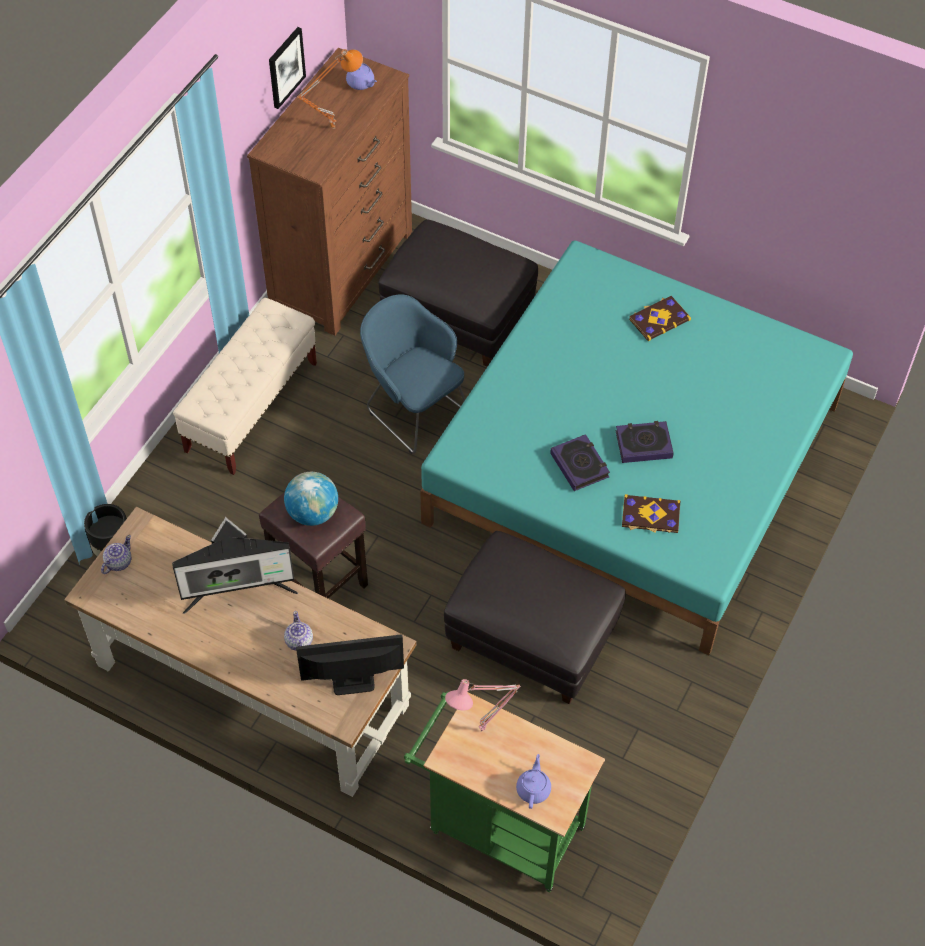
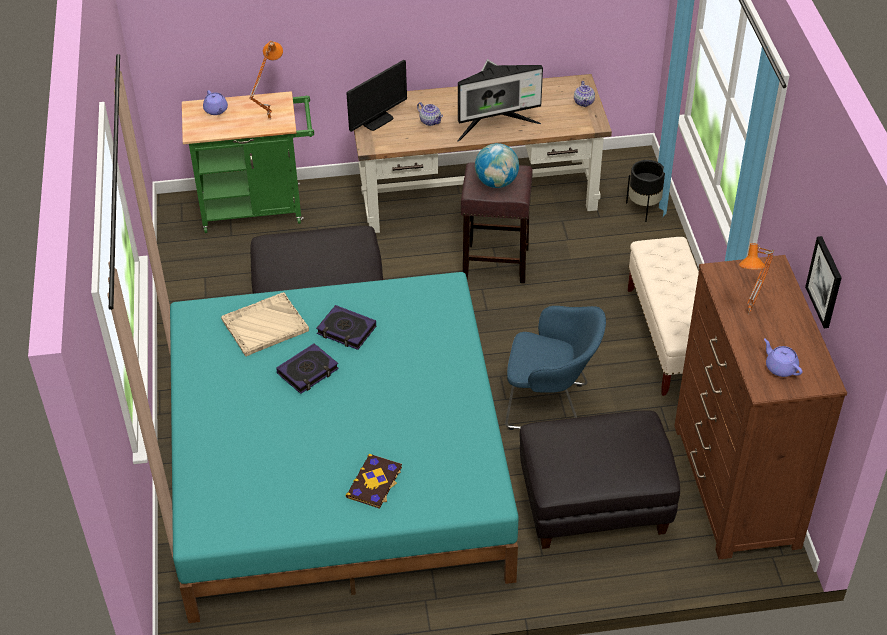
camera: 145 degrees right, 10 degrees down
(239, 590) = (495, 125): monitor -> monitor turned 150 degrees counterclockwise
(361, 83) = (780, 367): purple teapot -> purple teapot turned 45 degrees clockwise
(483, 732) = (268, 119): pink table lamp -> orange table lamp
(650, 515) = (264, 325): book -> beige tray

